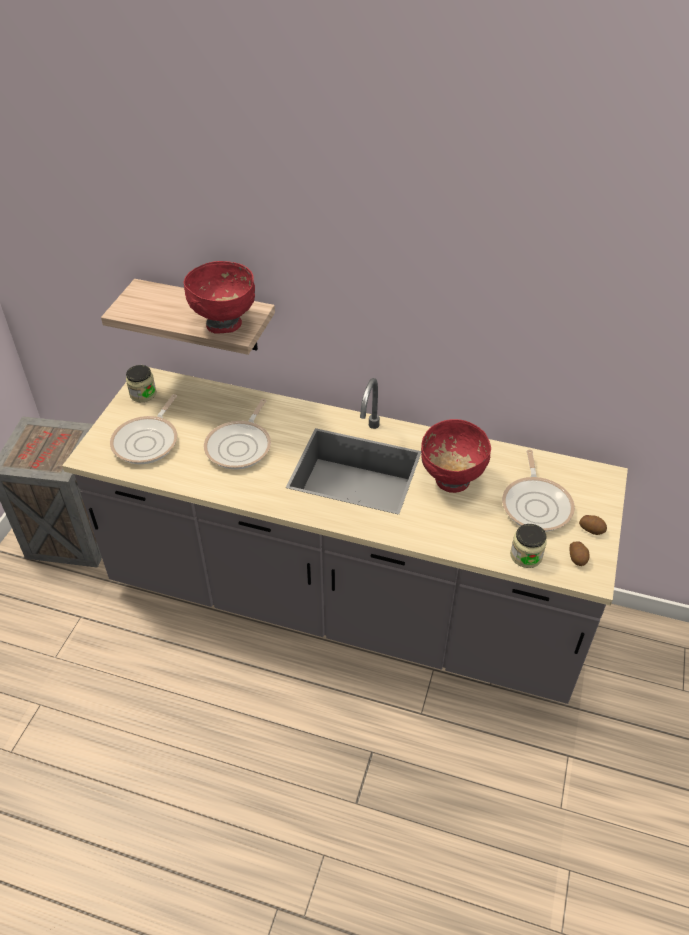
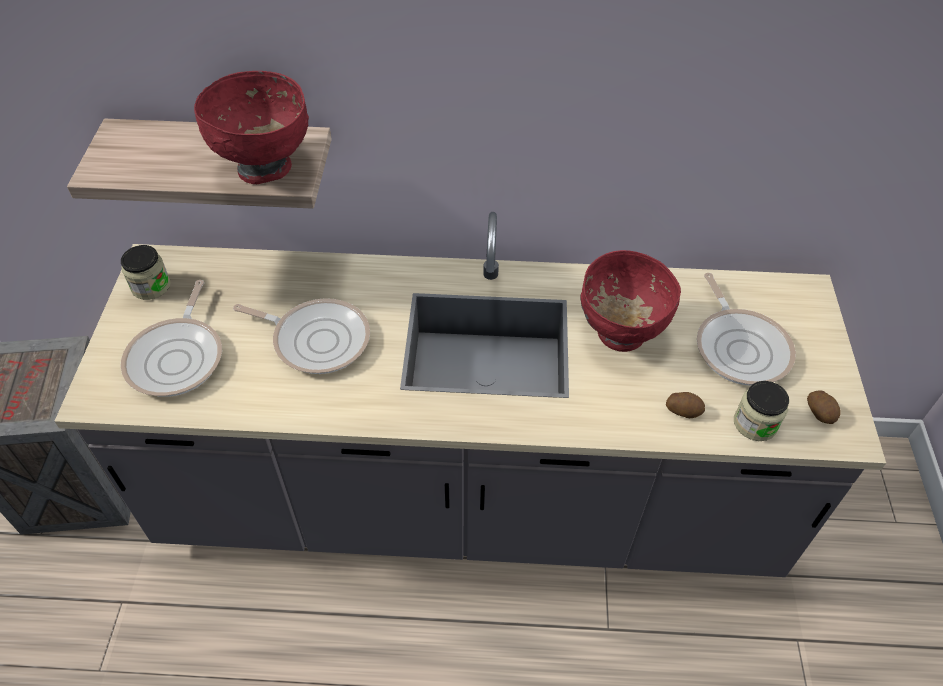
camera: 15 degrees left, 5 degrees up
(240, 446) = (317, 339): frying pan -> frying pan turned 75 degrees counterclockwise
(591, 529) = (821, 367): potato -> potato (683, 410)

